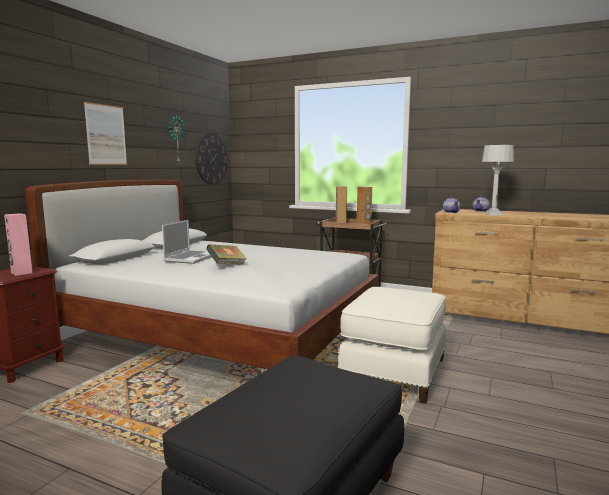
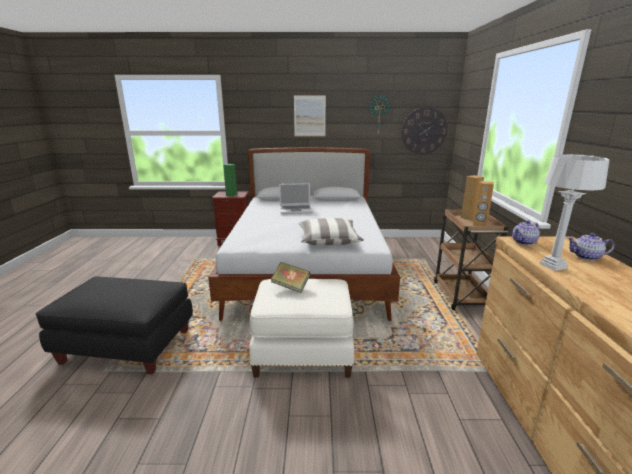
camera: 65 degrees right, 10 degrees up
(21, 273) = (231, 195): pink speaker -> green speaker
(227, 265) = (282, 221): book -> book (291, 287)
(318, 261) = (328, 241): none -> pillow

